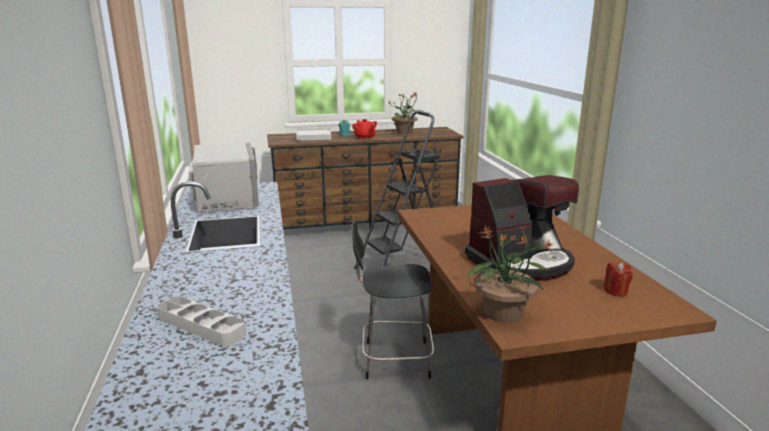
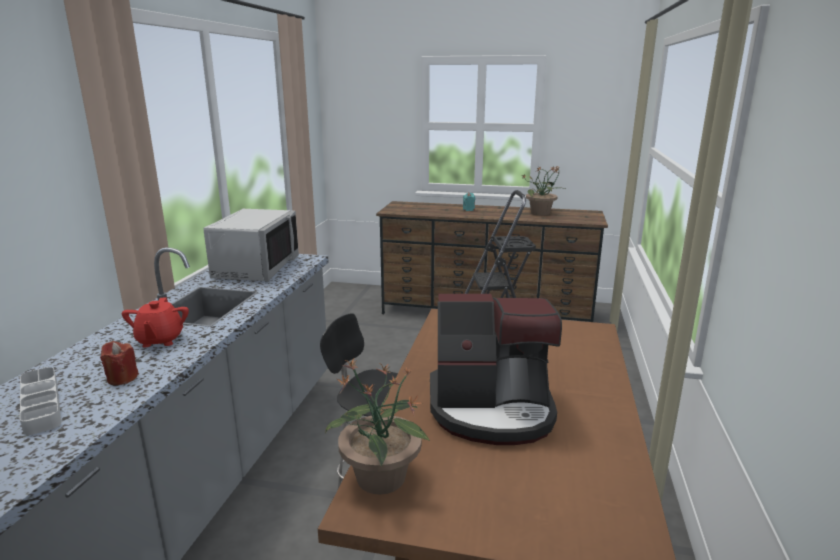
camera: 25 degrees right, 0 degrees up
(313, 136) = (434, 208): white tray -> none
(364, 138) = (486, 215): red teapot -> red teapot (160, 340)
(615, 291) = (572, 489): red candle -> red candle (122, 378)

